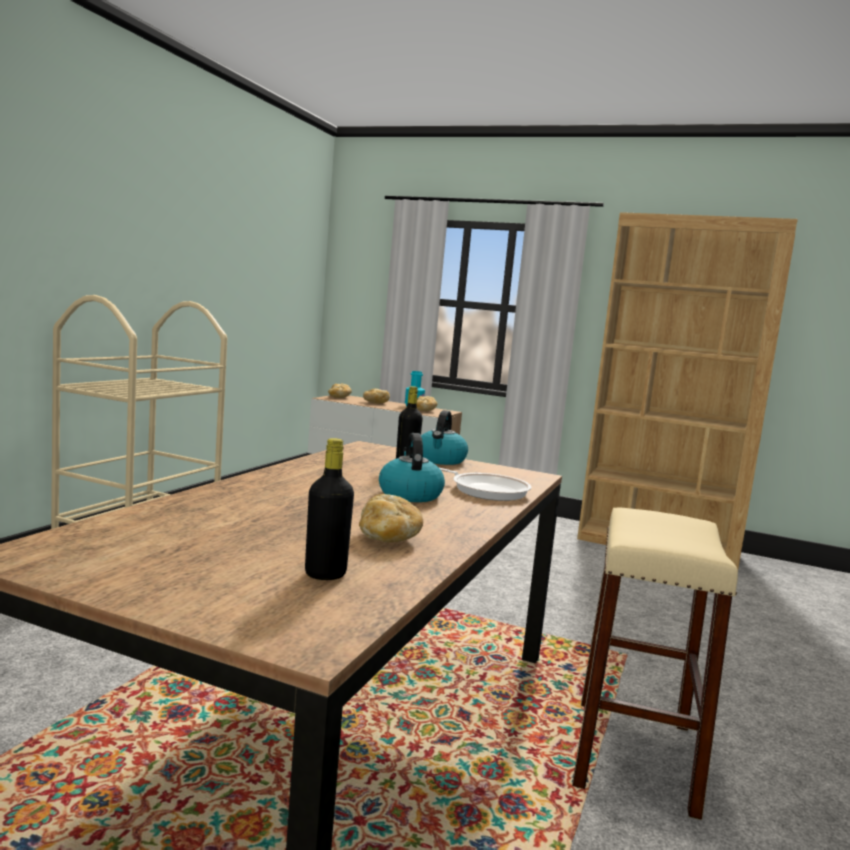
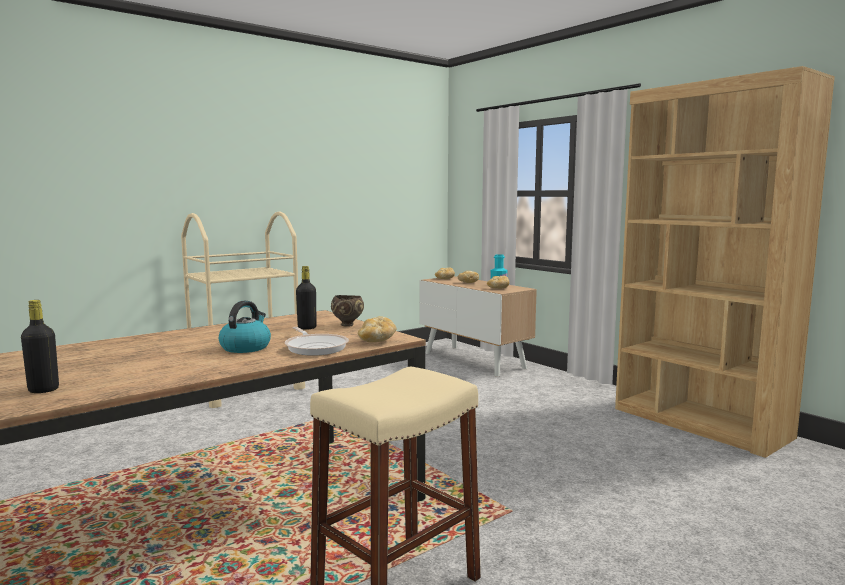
camera: 30 degrees right, 0 degrees up
(388, 538) = (144, 373): bread -> bread (377, 341)
(440, 460) = (348, 325): kettle -> brown bowl

